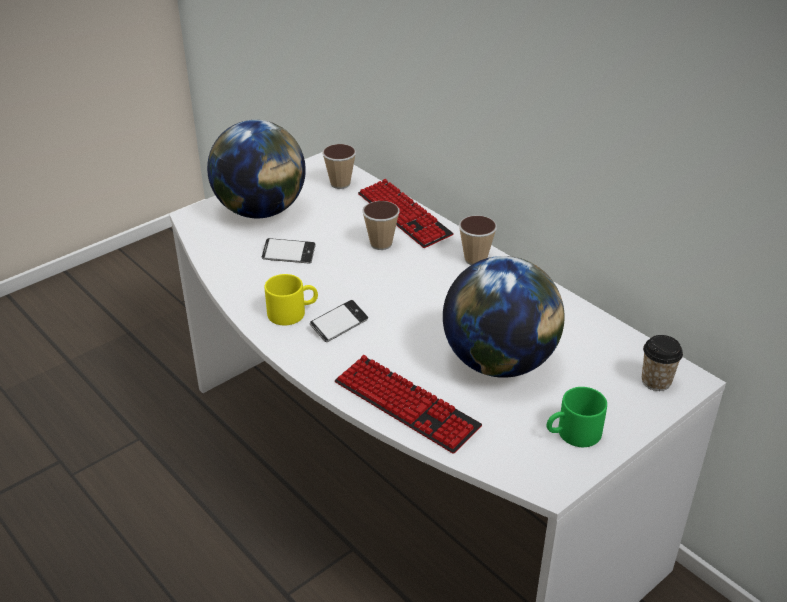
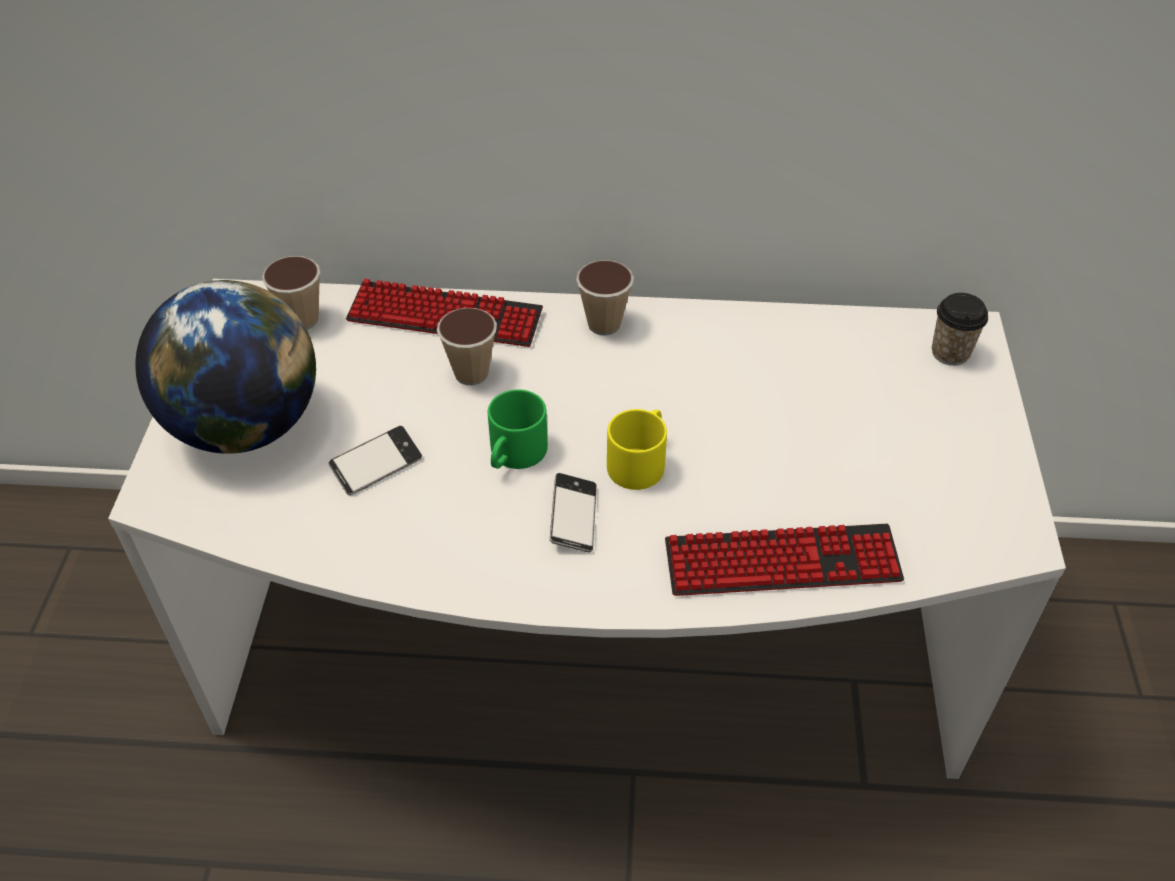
camera: 45 degrees left, 10 degrees up
(292, 312) = (495, 542): yellow mug -> yellow mug (639, 460)
(499, 362) = (797, 437): globe -> none
(573, 434) = (965, 468): green mug -> green mug (515, 455)

